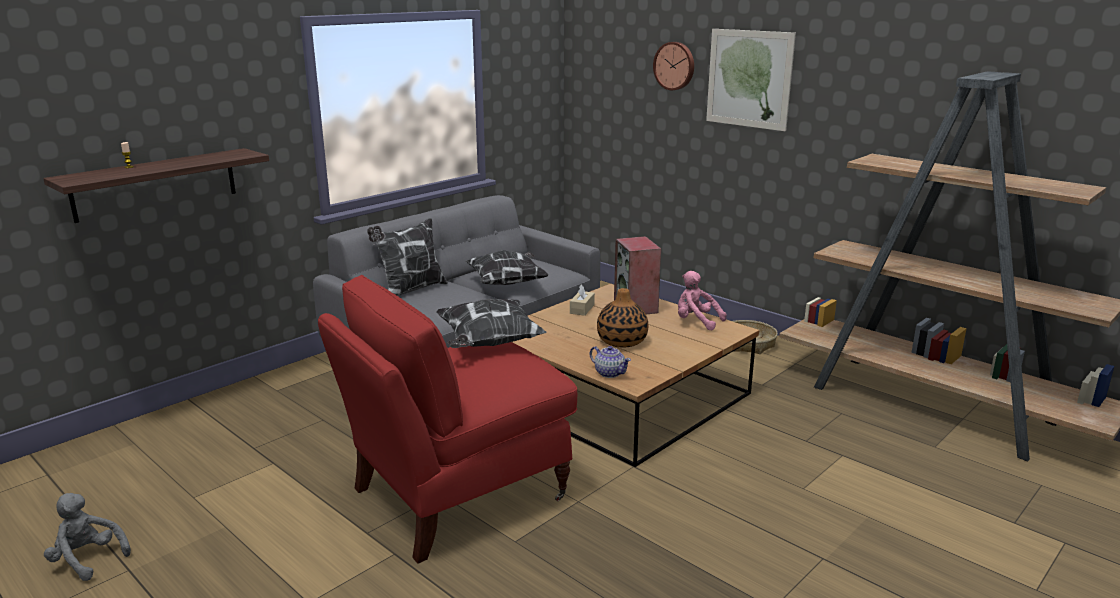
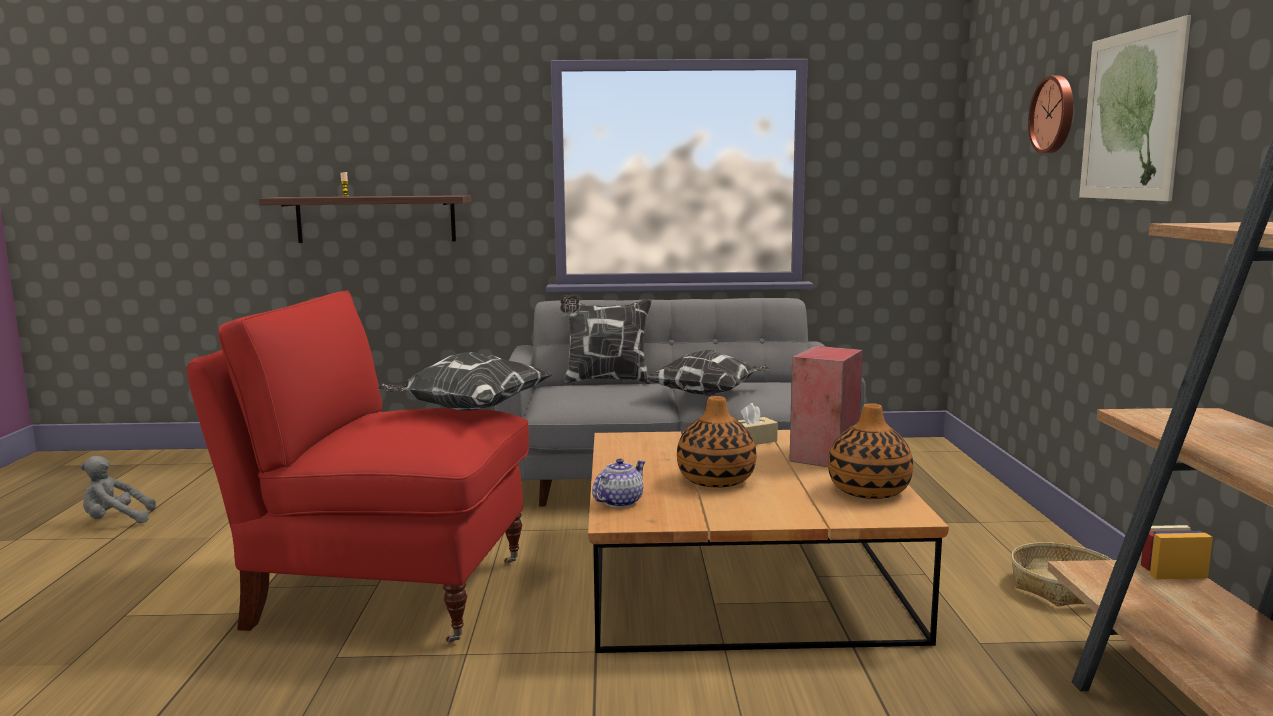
camera: 45 degrees right, 10 degrees down
(87, 559) = (116, 521): grey plush toy -> grey plush toy turned 90 degrees counterclockwise
(609, 373) = (619, 502): teapot -> teapot turned 135 degrees counterclockwise
(696, 322) = (869, 491): pink plush toy -> vase

